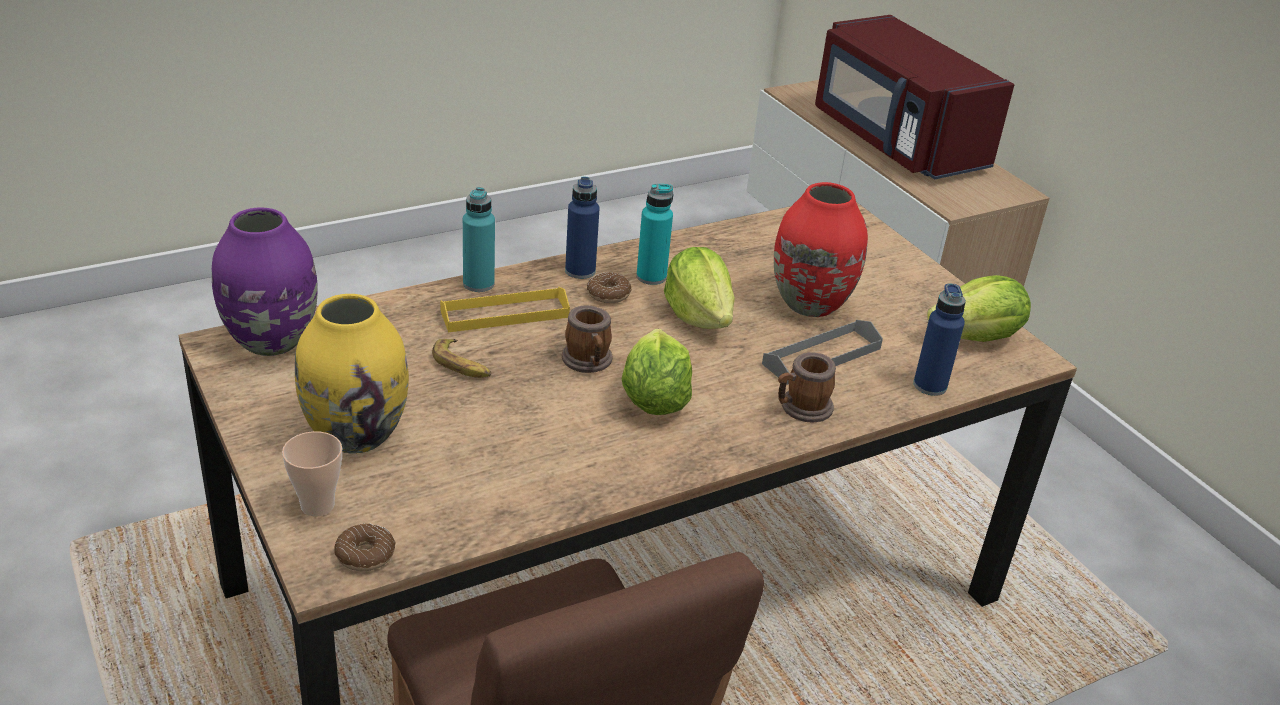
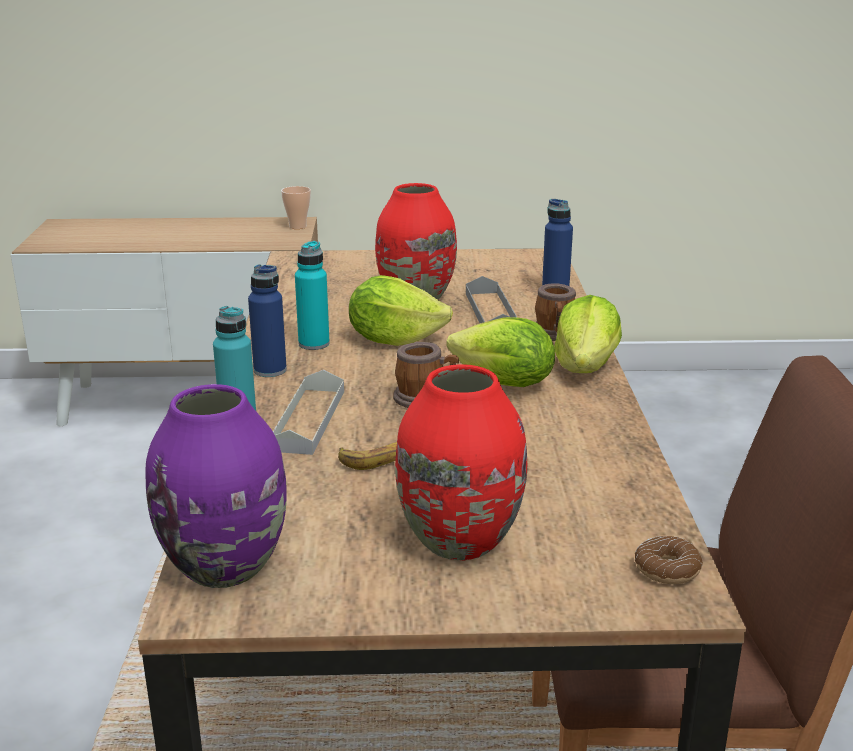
camera: 60 degrees left, 10 degrees down
(317, 505) = (572, 585): cup -> cup (297, 226)
(356, 434) = (458, 540): yellow vase -> red vase
(505, 314) = (308, 420): yellow tray -> grey tray
(608, 294) = (323, 367): donut -> none
(895, 141) = (174, 234): red microwave -> none
(977, 338) = (508, 263): lettuce -> lettuce (586, 367)

